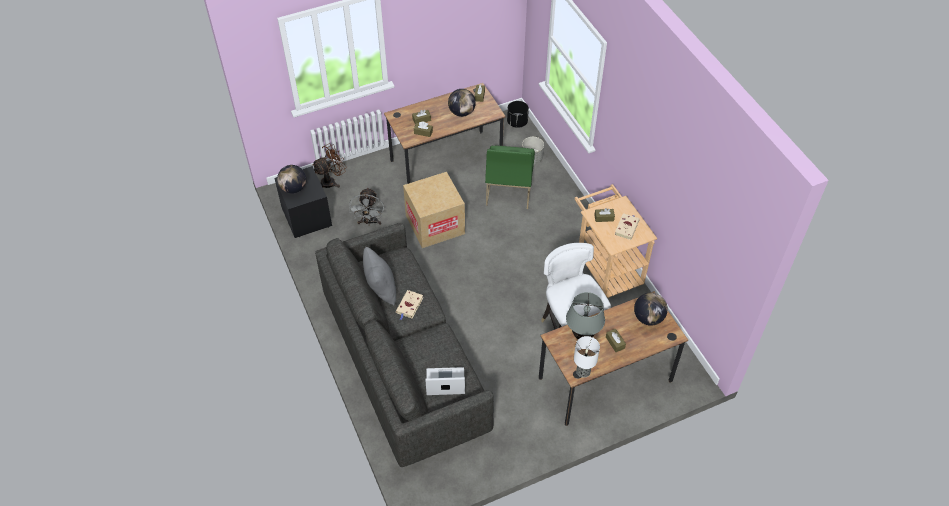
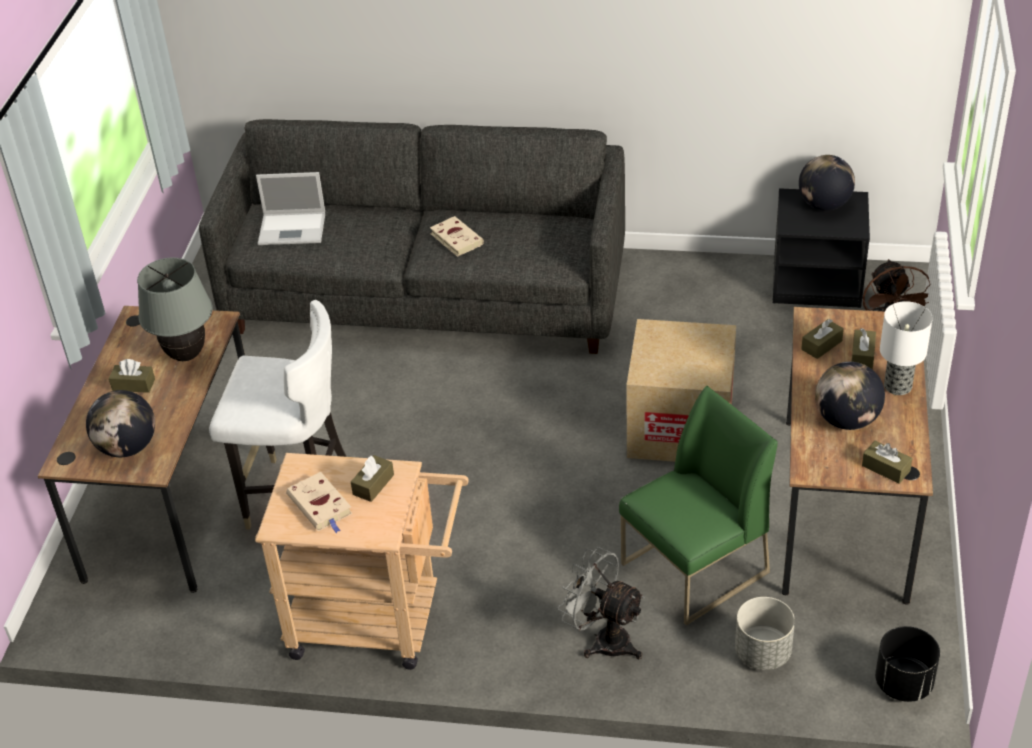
camera: 125 degrees right, 10 degrees down
(369, 222) = (749, 349): grey fan -> grey fan (604, 639)
(381, 289) = (515, 222): grey pillow -> none
(444, 382) = (293, 228): laptop -> laptop turned 60 degrees clockwise
(508, 190) = (694, 569): green chair -> green chair turned 105 degrees clockwise
(582, 371) = (131, 327): table lamp -> table lamp (898, 385)

